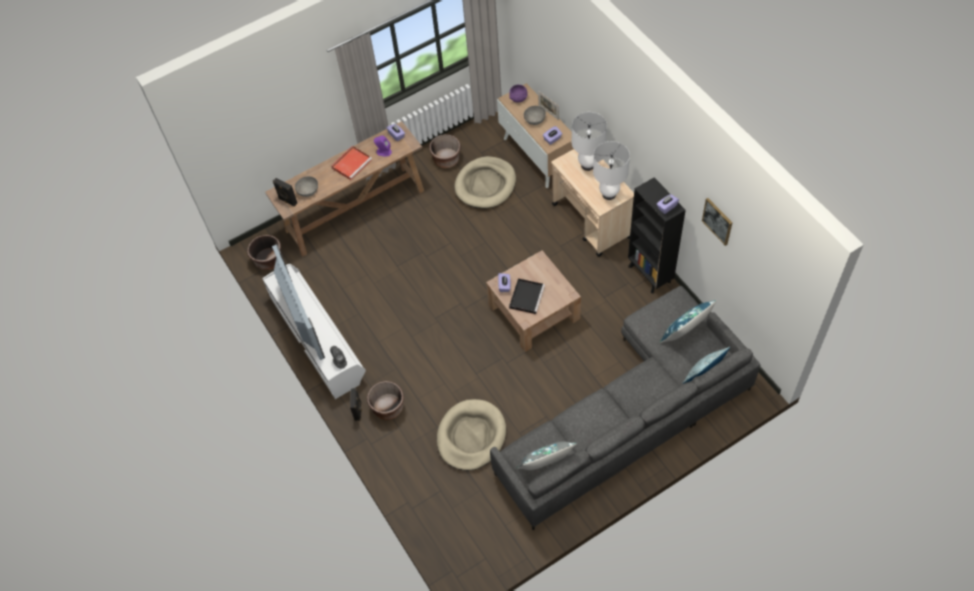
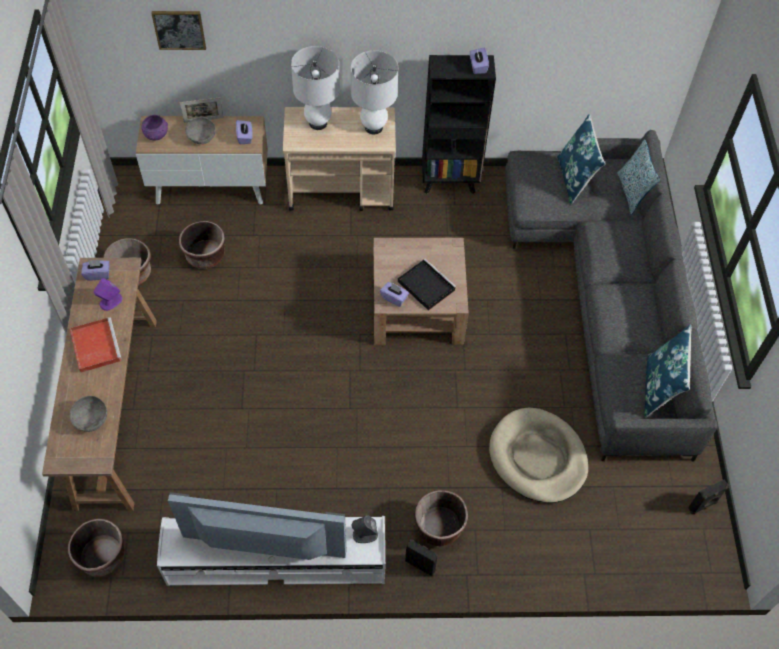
camera: 65 degrees left, 0 degrees up
(287, 201) = (85, 453): black speaker -> black speaker (702, 506)
(485, 185) = (205, 256): beige dog bed -> brown planter
(546, 466) = (659, 387): grey pillow -> blue pillow
(717, 221) = (546, 30): picture -> picture (179, 29)

